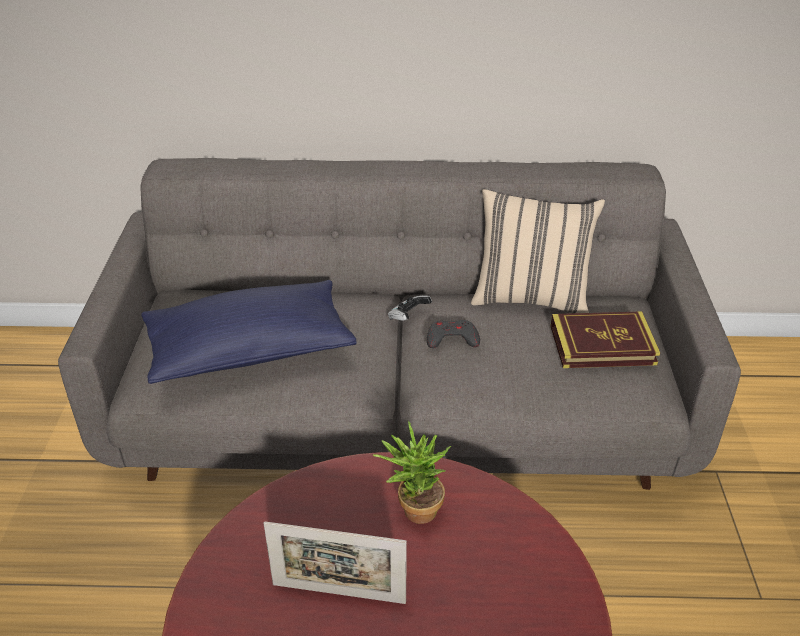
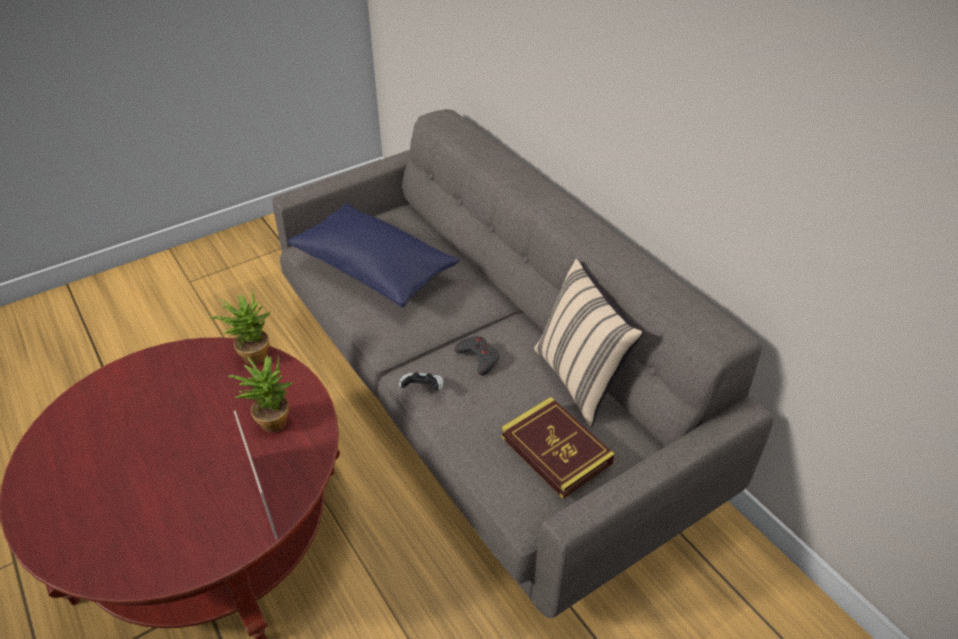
camera: 55 degrees right, 5 degrees up
(292, 491) = (252, 354): none -> potted plant
(338, 593) = (180, 418): picture frame -> picture frame (262, 497)
(408, 317) = (488, 324): game controller -> game controller (422, 389)

